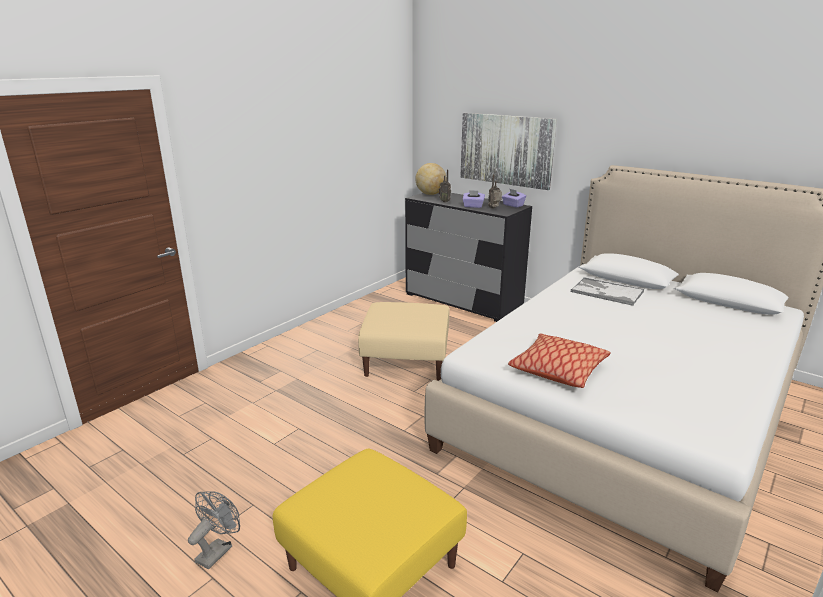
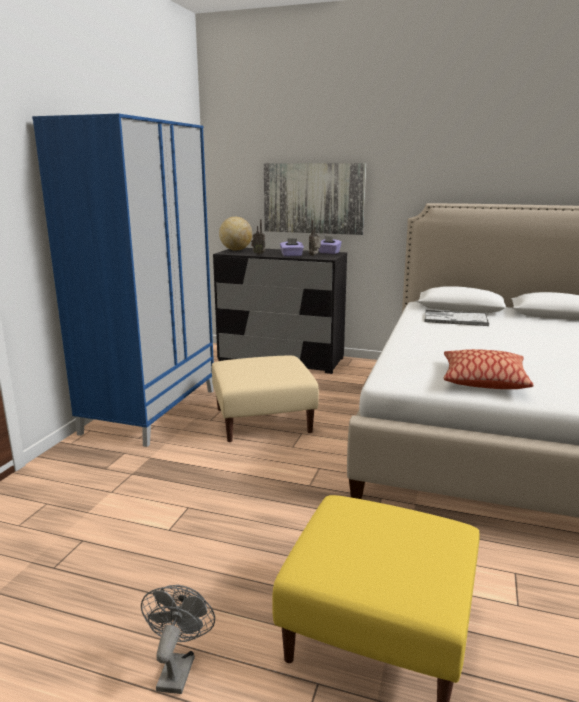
camera: 20 degrees left, 5 degrees down
(322, 335) = (151, 410): none -> blue wardrobe

